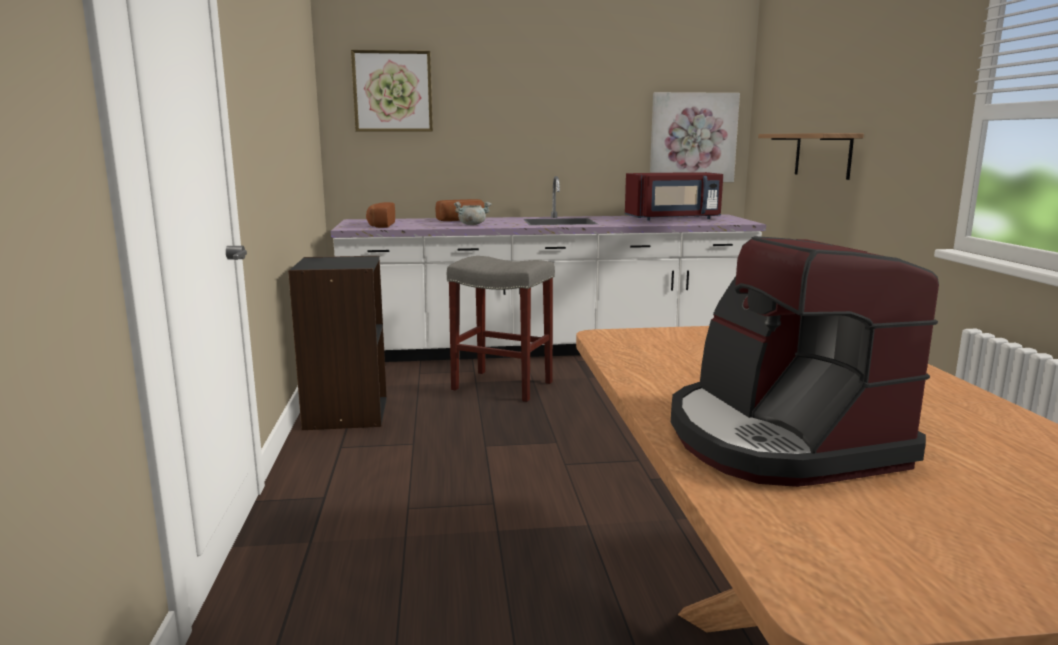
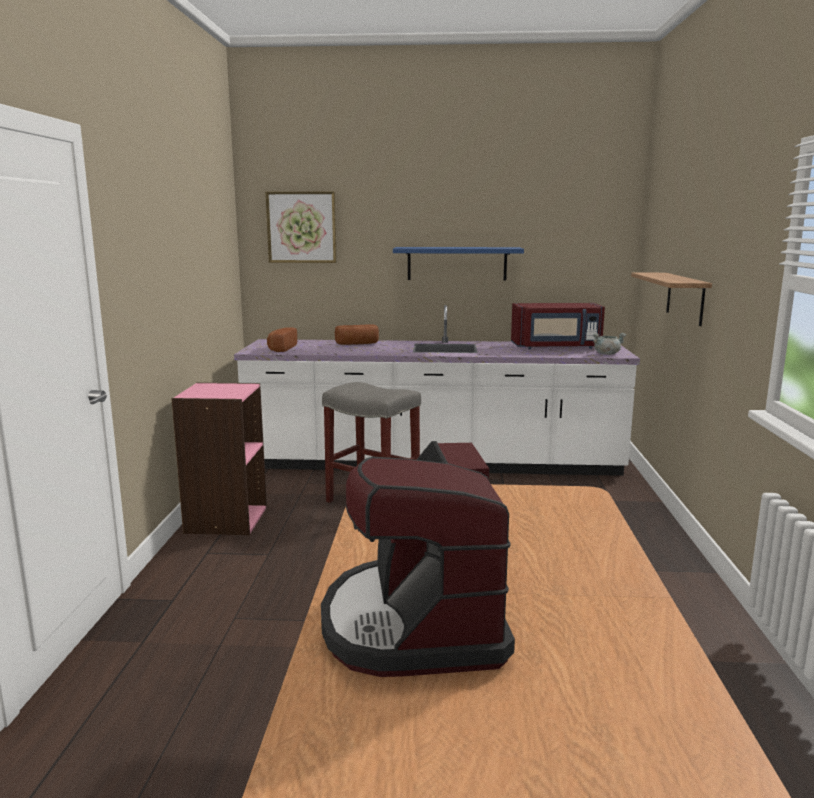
camera: 10 degrees right, 0 degrees up
(345, 413) = (225, 519): black bookcase -> pink bookcase
(472, 224) = (361, 350): grey cooking pot -> grey cooking pot (607, 354)
(564, 132) = (457, 263): none -> blue shelf
(693, 138) = (582, 269): picture -> none

